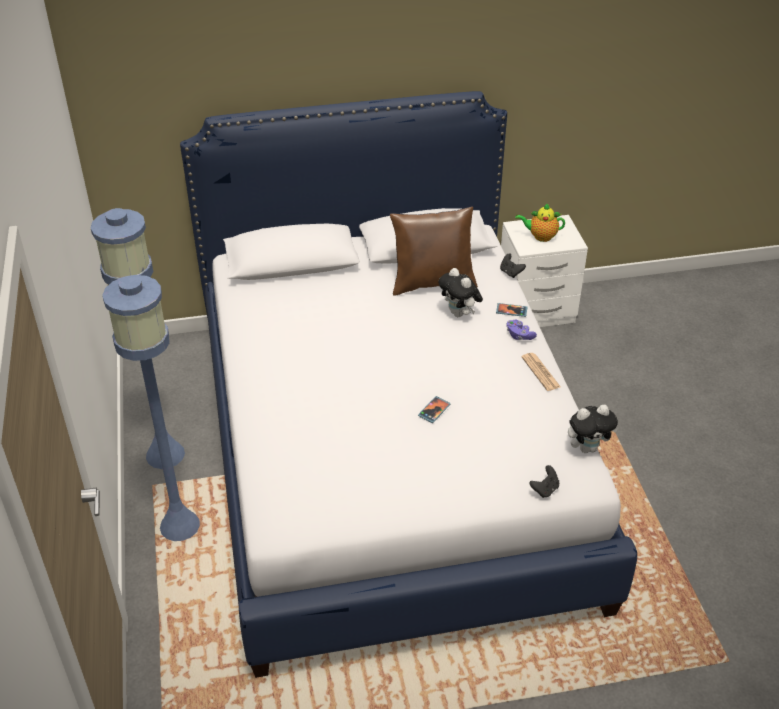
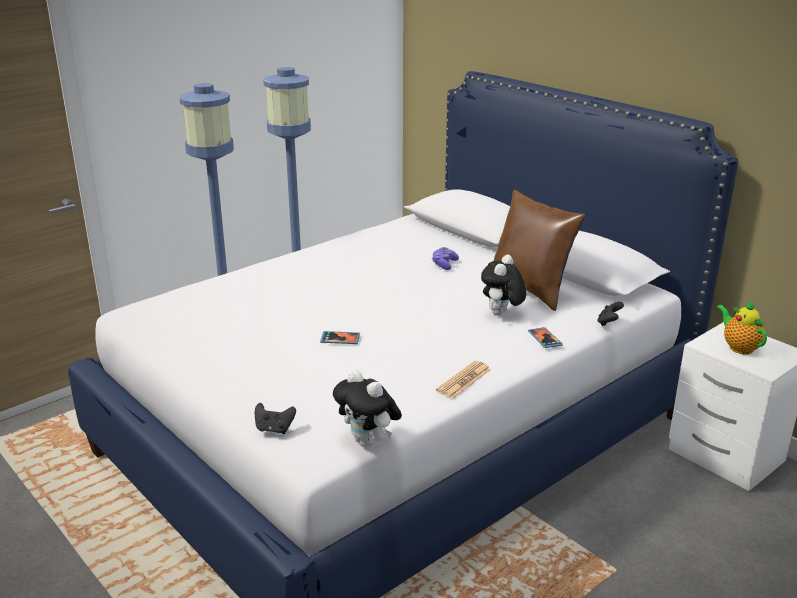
camera: 60 degrees right, 15 degrees down
(519, 335) = (509, 353): purple game controller -> purple game controller (444, 264)

